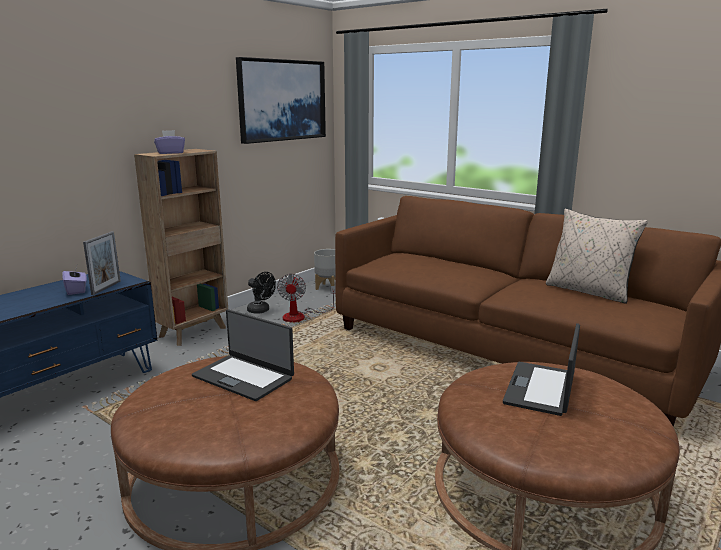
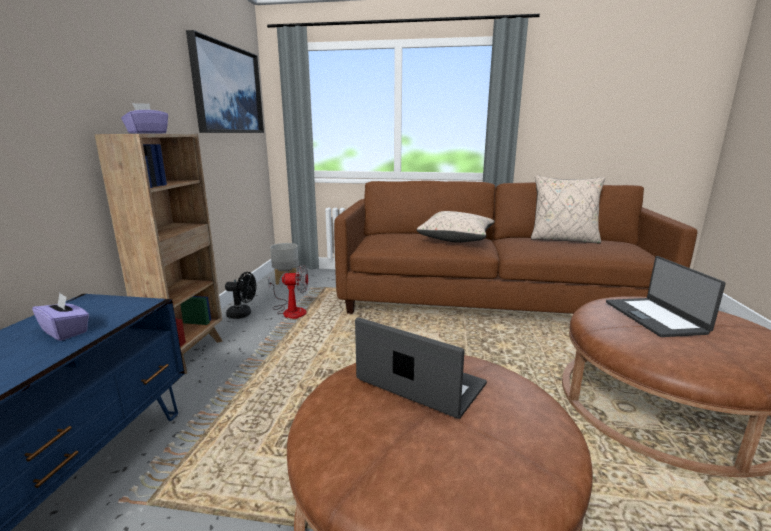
camera: 30 degrees left, 0 degrees up
(106, 288) = (114, 318): picture frame -> none
(244, 377) = (420, 384): laptop -> laptop turned 150 degrees counterclockwise
(301, 316) = (290, 311): fan -> fan turned 60 degrees counterclockwise
(459, 270) = (456, 239): none -> beige pillow

